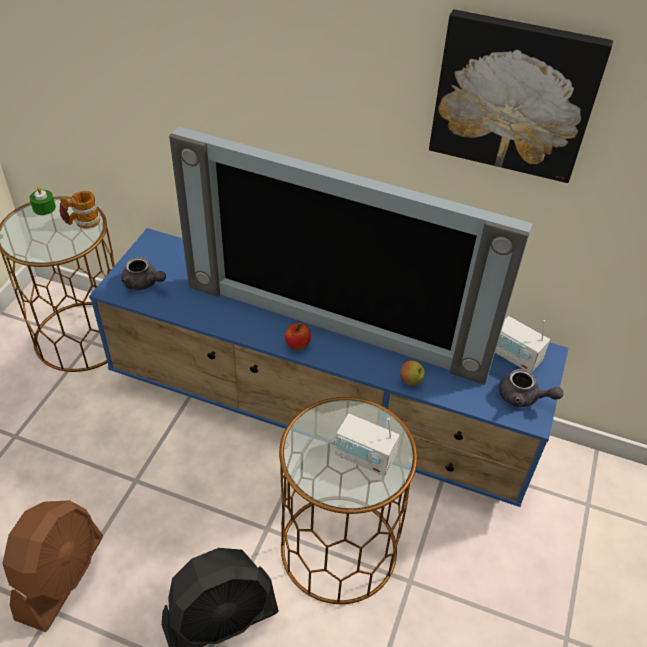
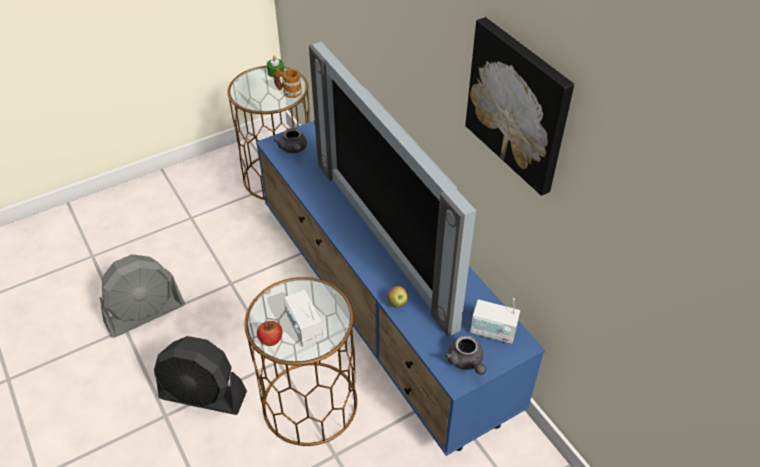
camera: 40 degrees right, 0 degrees up
(61, 576) = (145, 313): brown fan -> grey fan
(297, 345) = (347, 238): apple -> apple (271, 340)
(515, 357) = (493, 332): radio -> radio turned 60 degrees counterclockwise

